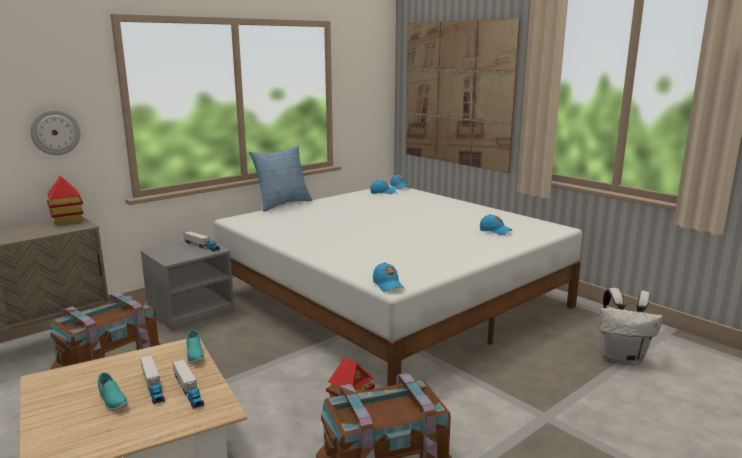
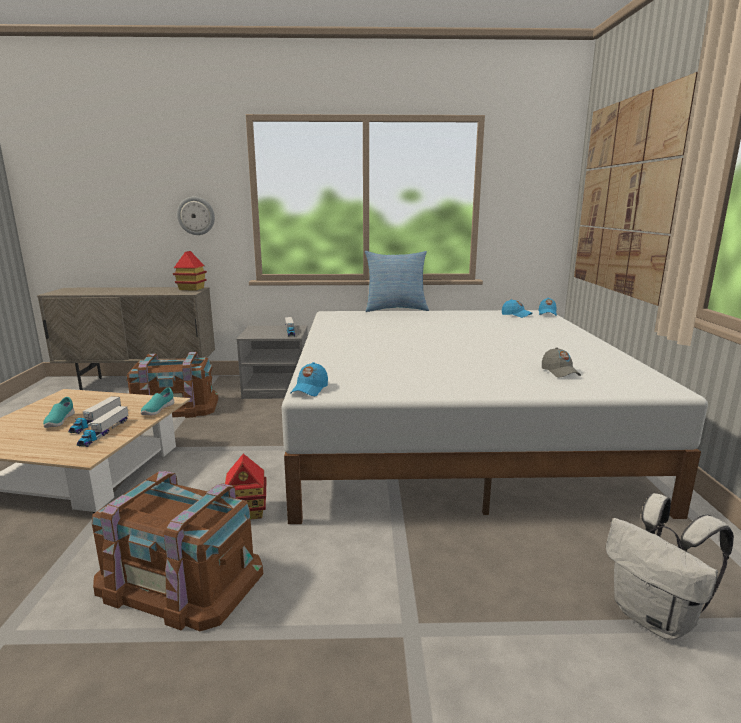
camera: 40 degrees right, 0 degrees up
(495, 231) = (559, 372): blue cap -> grey cap

